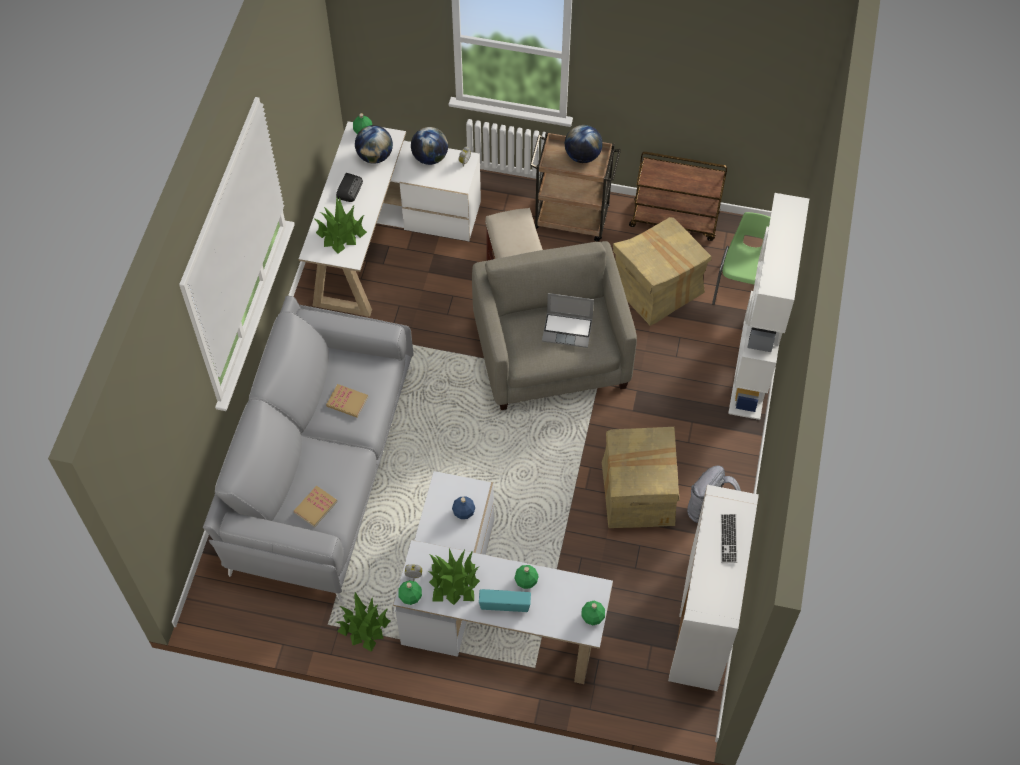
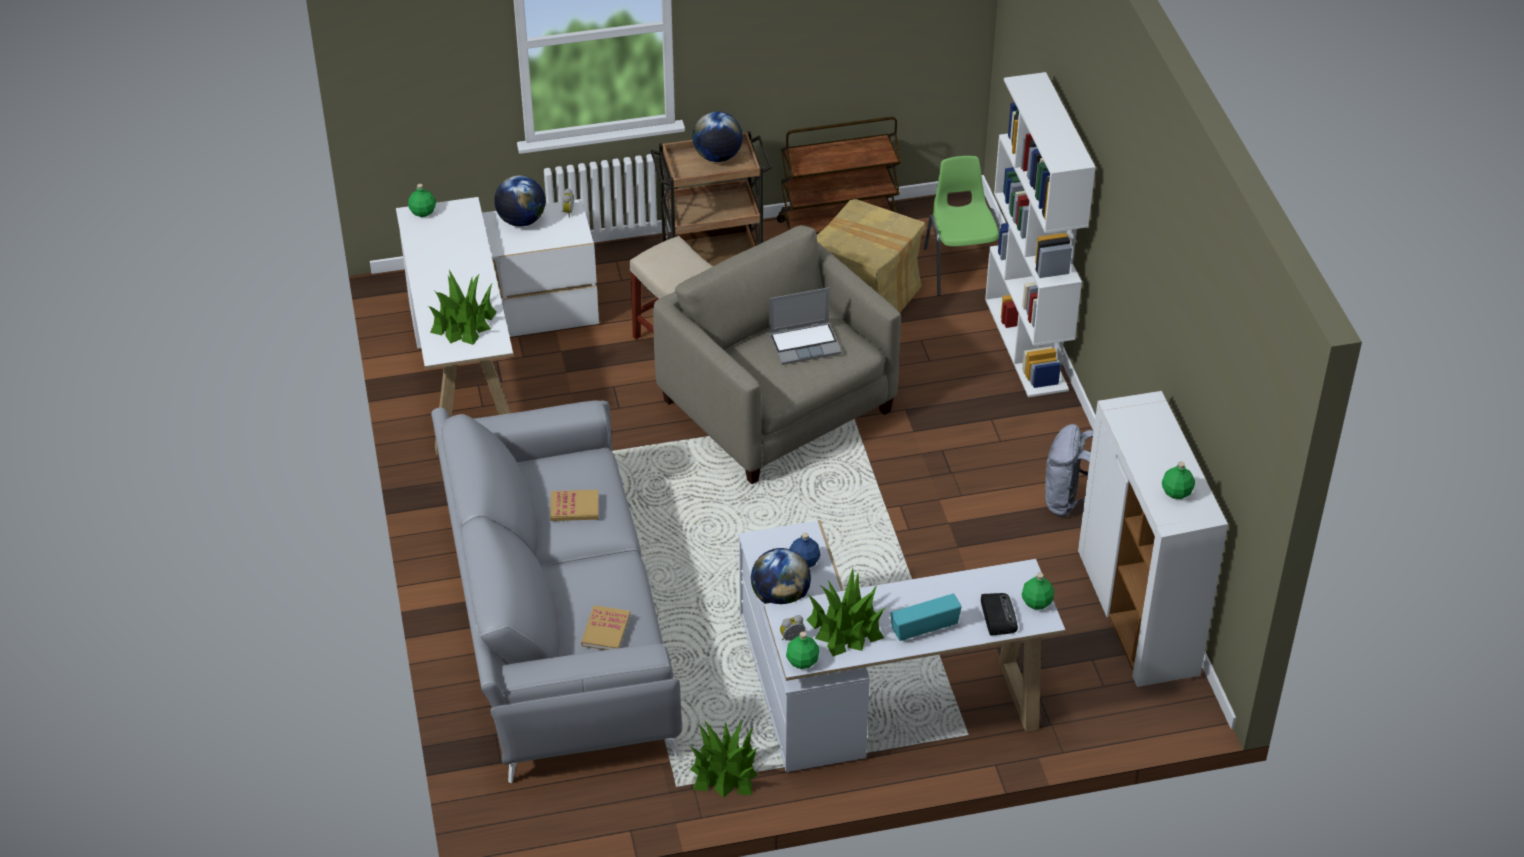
camera: 25 degrees left, 15 degrees down
(349, 189) = (444, 275): radio -> radio (997, 616)
(375, 156) = (455, 233): globe -> globe (780, 598)
(526, 581) = (933, 595): green bottle -> green bottle (1176, 492)
(638, 494) = (975, 513): cardboard box -> none
(728, 539) = (1158, 443): keyboard -> none

